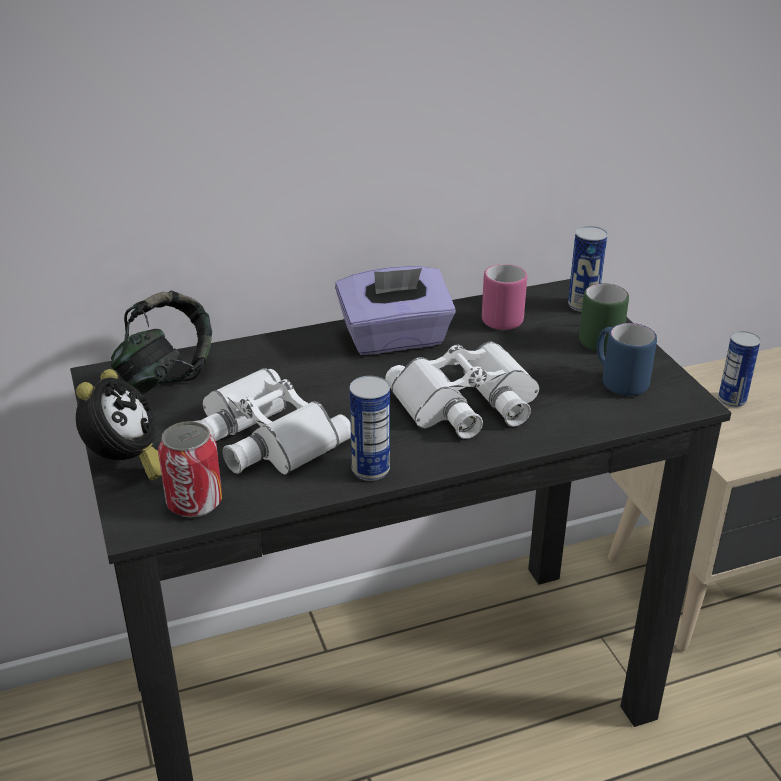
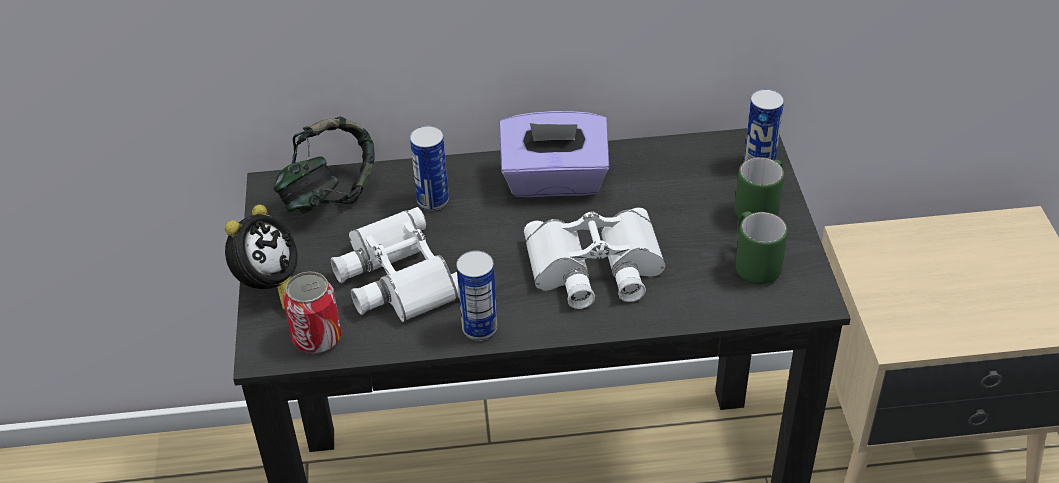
camera: 15 degrees right, 10 degrees up
(501, 317) = (669, 168): pink mug -> none
(618, 381) = (753, 264): blue mug -> green mug
(732, 400) = (928, 268): can -> can (433, 201)

